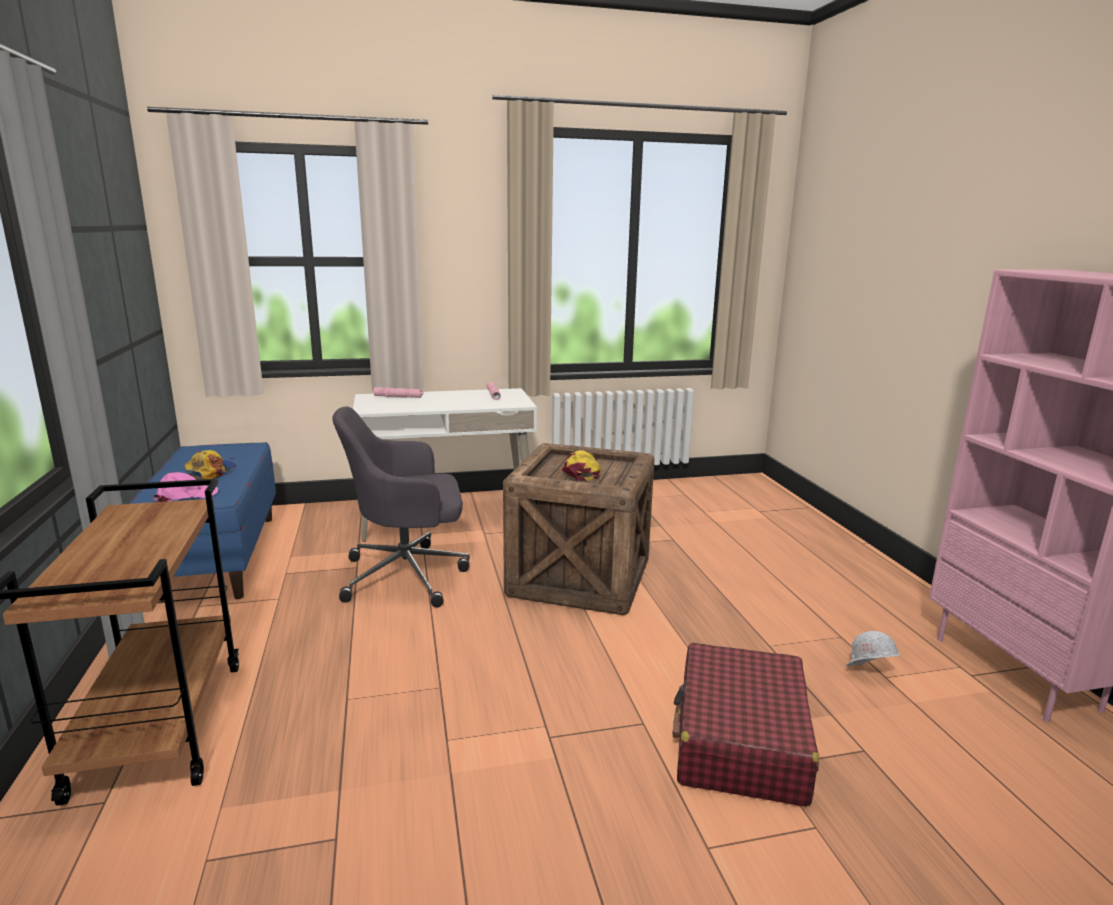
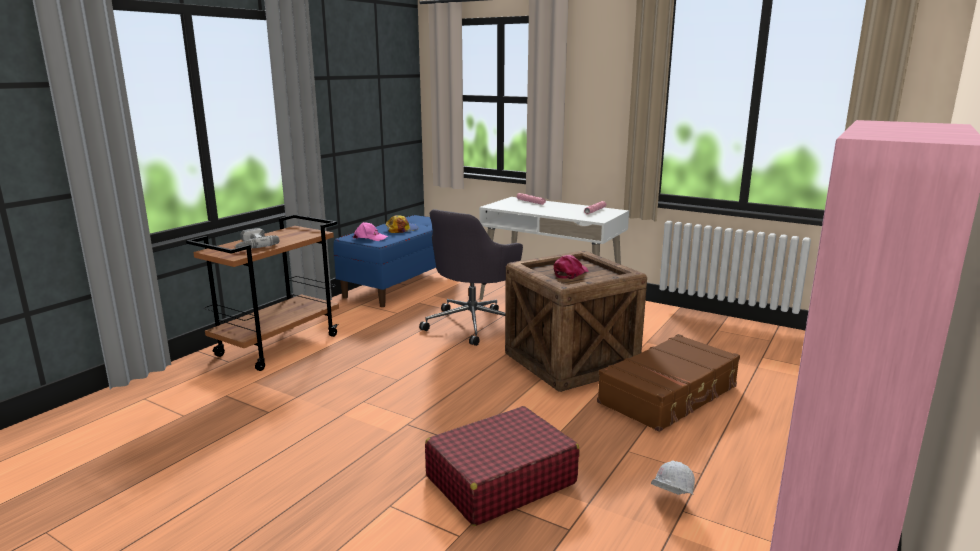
camera: 45 degrees right, 0 degrees up
(112, 561) = (251, 245): none -> power drill
(408, 575) = (474, 324): grey office chair -> grey office chair turned 90 degrees counterclockwise
(580, 472) = (570, 273): yellow cap -> pink cap
(706, 575) = (669, 395): none -> brown suitcase

